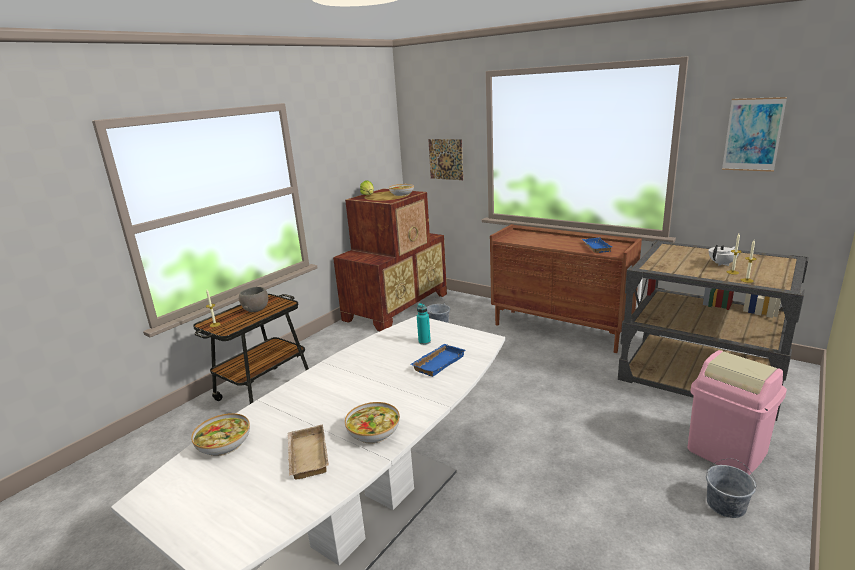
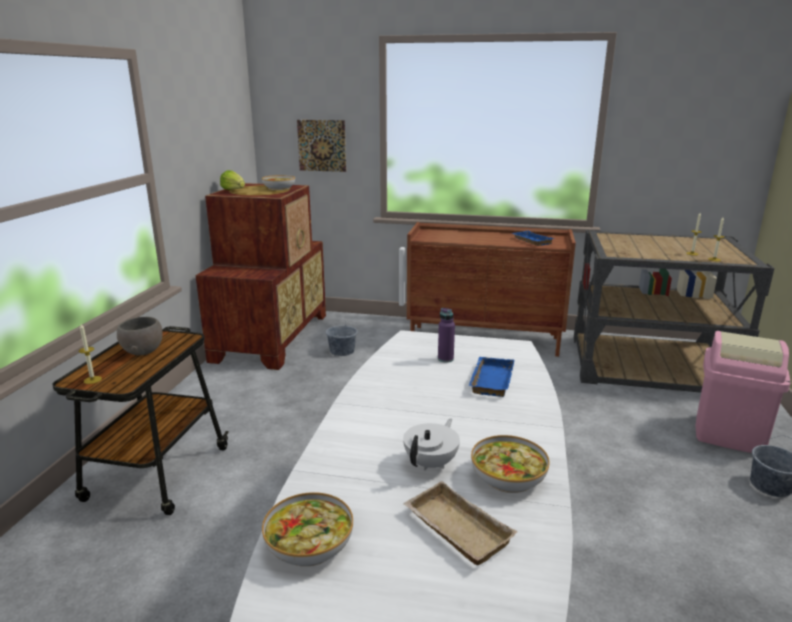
camera: 25 degrees left, 0 degrees up
(424, 342) = (445, 359): turquoise bottle -> purple bottle
(722, 264) = (673, 247): white teapot -> white teapot (431, 463)
(753, 135) = (678, 116): picture -> none

